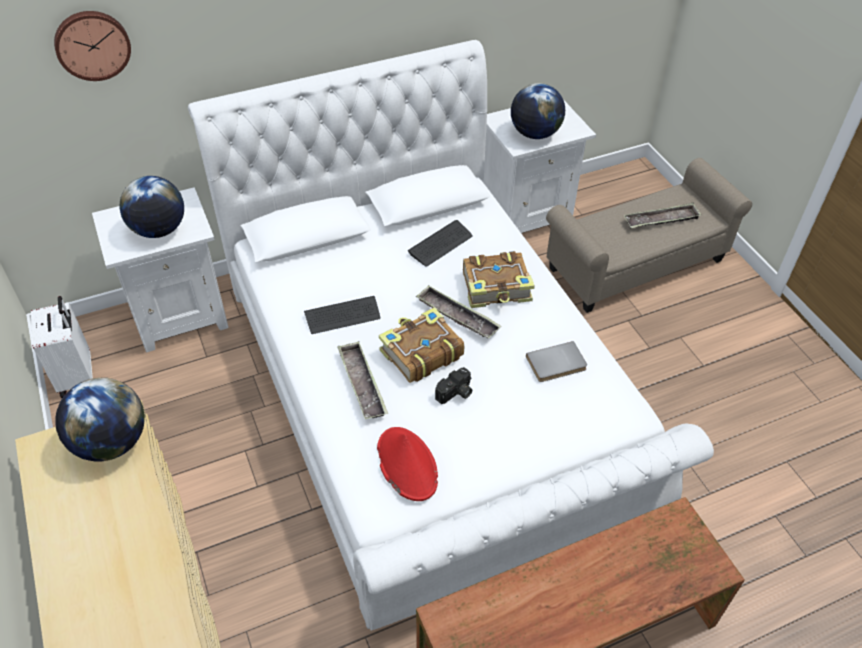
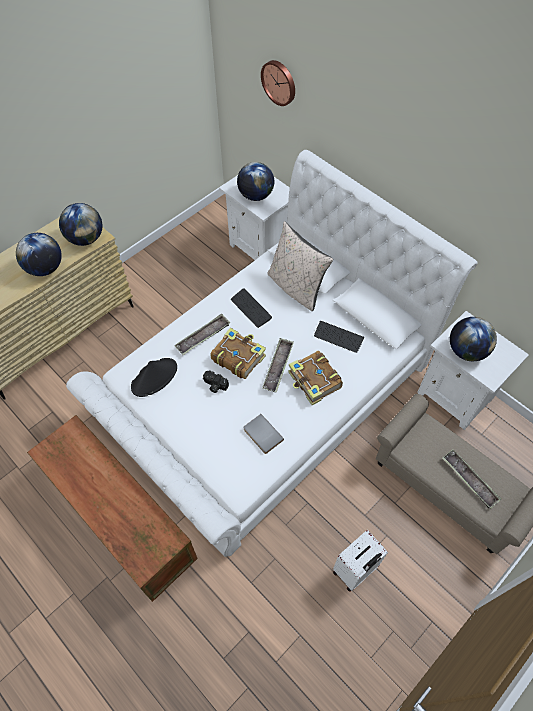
camera: 70 degrees right, 10 degrees up
(78, 377) = (201, 226): white suitcase -> white suitcase (355, 570)
(138, 523) = (45, 268): none -> globe
(335, 259) = (296, 287): none -> beige pillow
(406, 464) = (154, 377): red hat -> black hat

